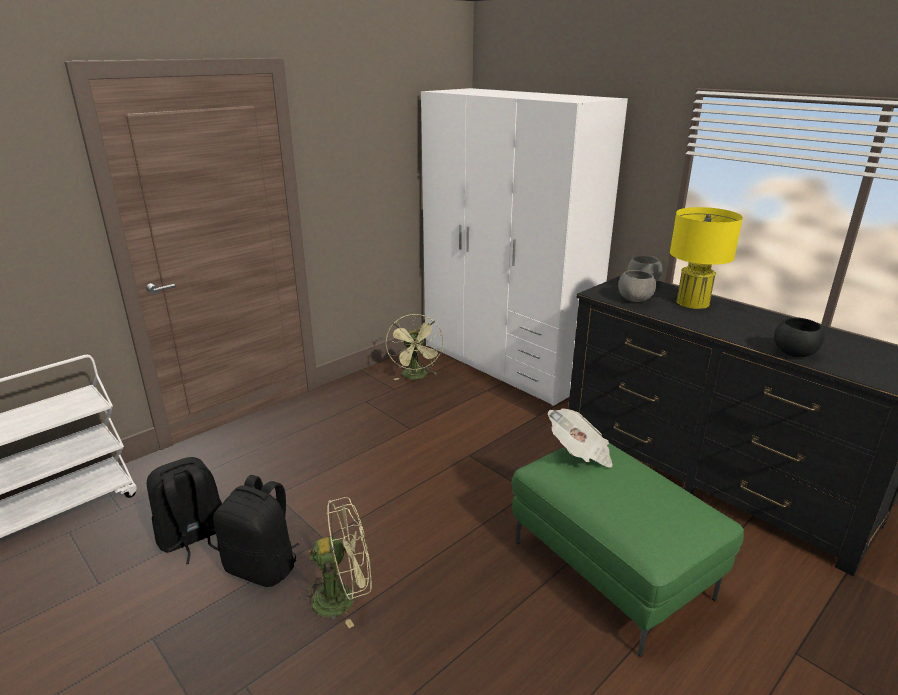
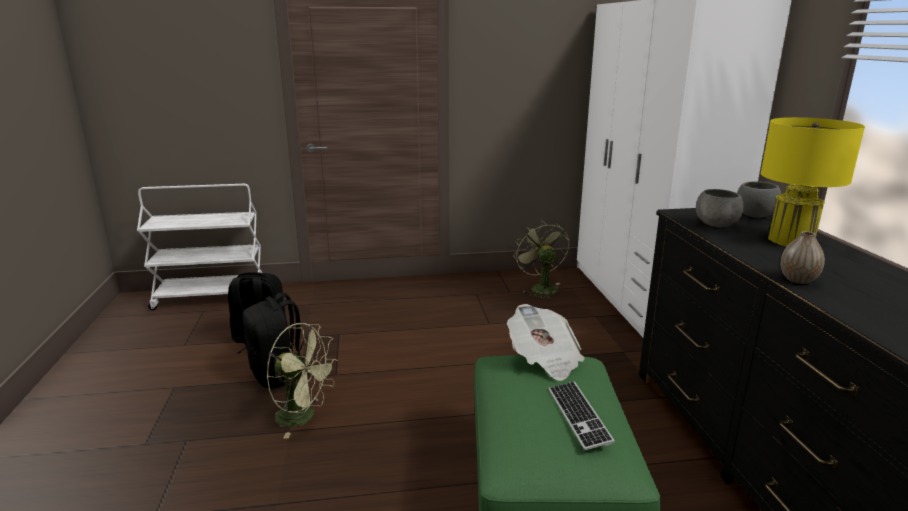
camera: 35 degrees right, 5 degrees down
(416, 377) = (540, 288): green fan -> green fan turned 135 degrees clockwise
(656, 491) = (578, 416): none -> keyboard
(742, 338) = (797, 280): none -> vase
(795, 354) = (850, 310): black bowl -> none

